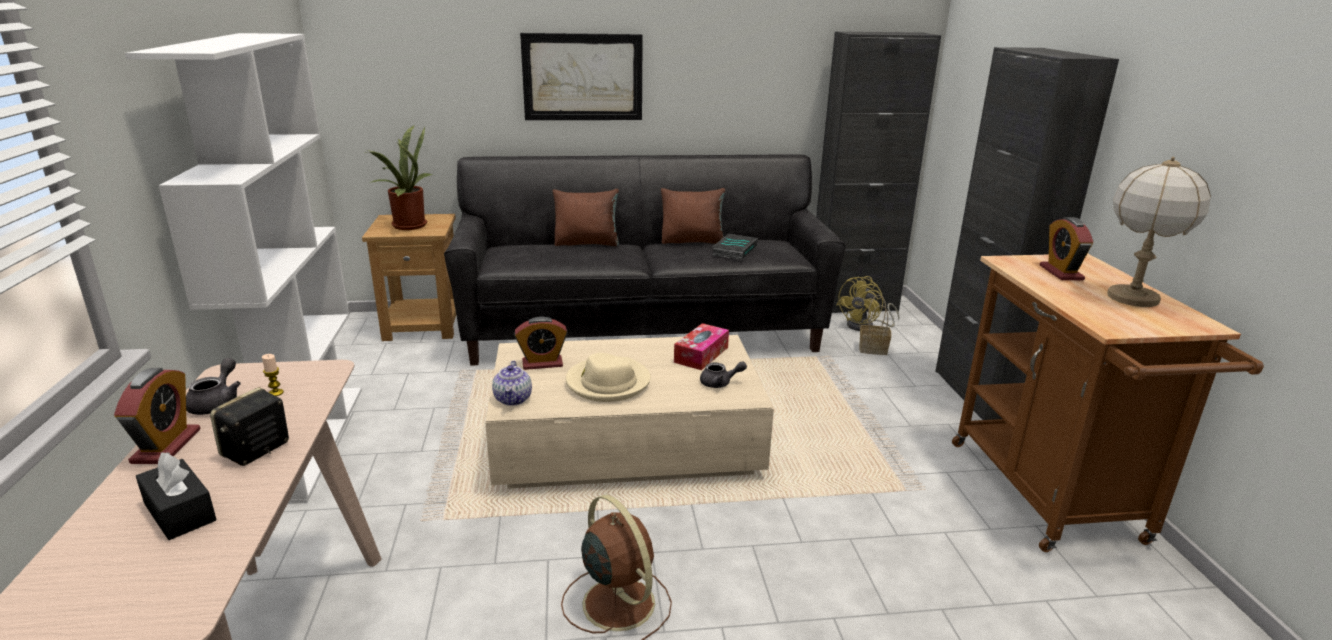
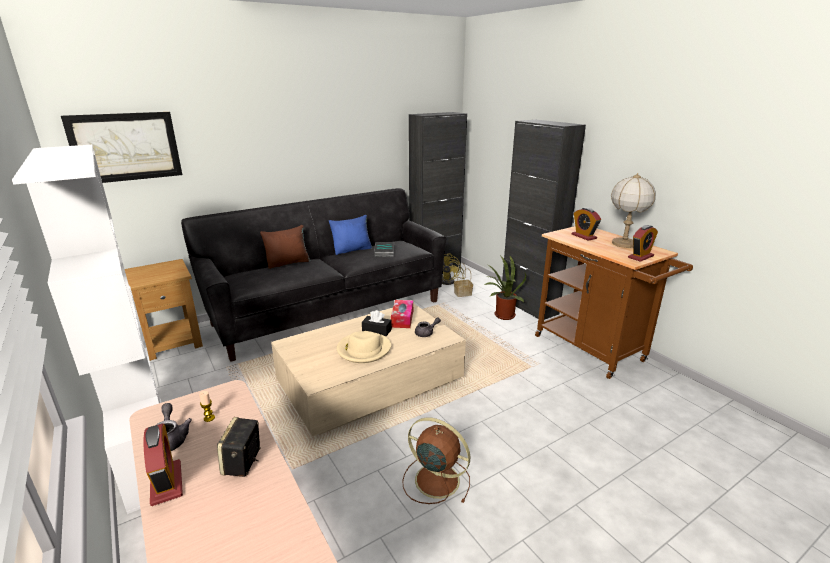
camera: 25 degrees left, 0 degrees up
(180, 512) = (235, 525): black tissue box -> black tissue box (376, 330)
(406, 225) = (153, 273): potted plant -> potted plant (502, 315)
(513, 399) = (314, 376): teapot -> none
(542, 363) = (312, 348): alarm clock -> alarm clock (640, 257)
(582, 77) = (262, 154): picture -> picture (125, 147)
(692, 241) = (352, 250): brown pillow -> blue pillow

